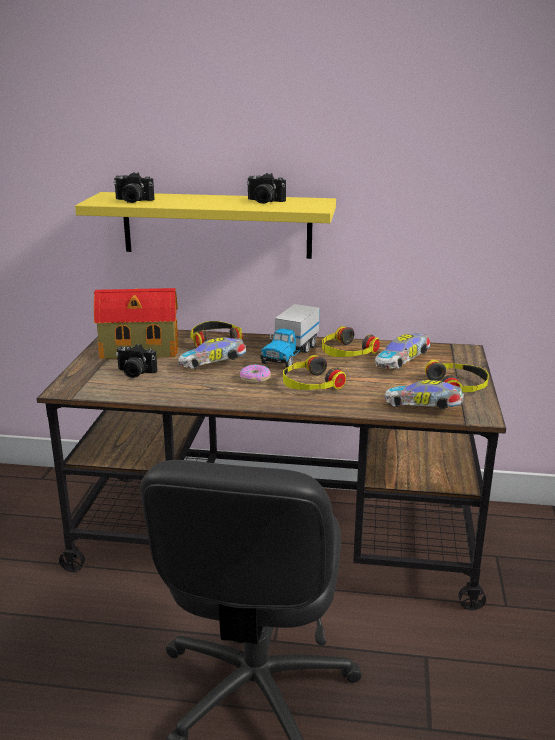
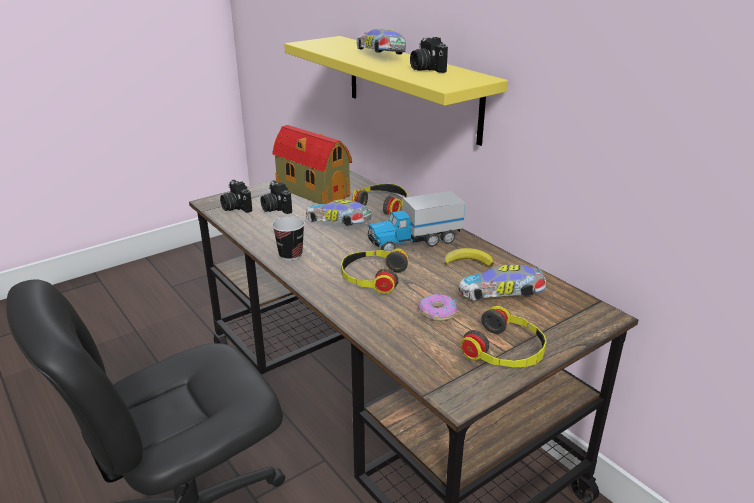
camera: 45 degrees right, 5 degrees up
(132, 201) = (330, 47): camera -> camera (235, 207)
(224, 396) = (290, 255): none -> cup
(255, 378) = (342, 251): donut -> donut (437, 312)
(346, 352) = (468, 261): headphones -> banana
(424, 408) = (420, 354): toy car -> toy car (381, 56)

